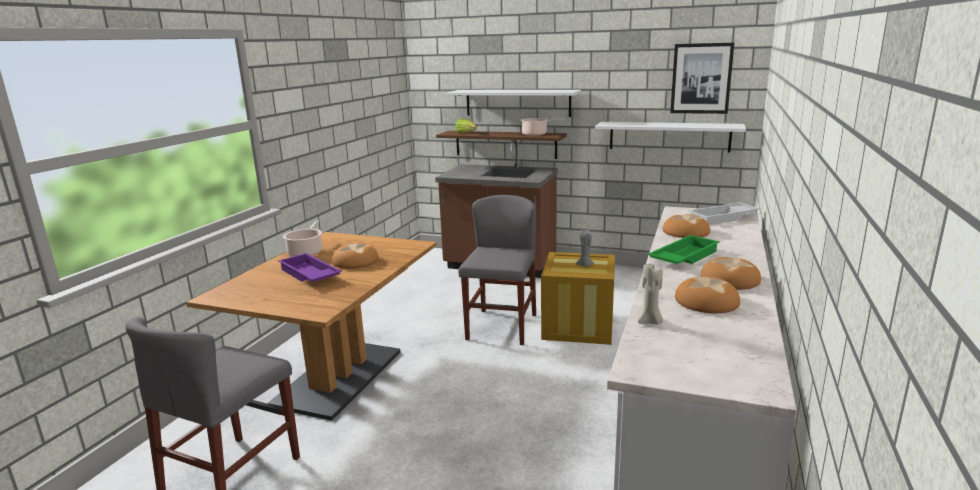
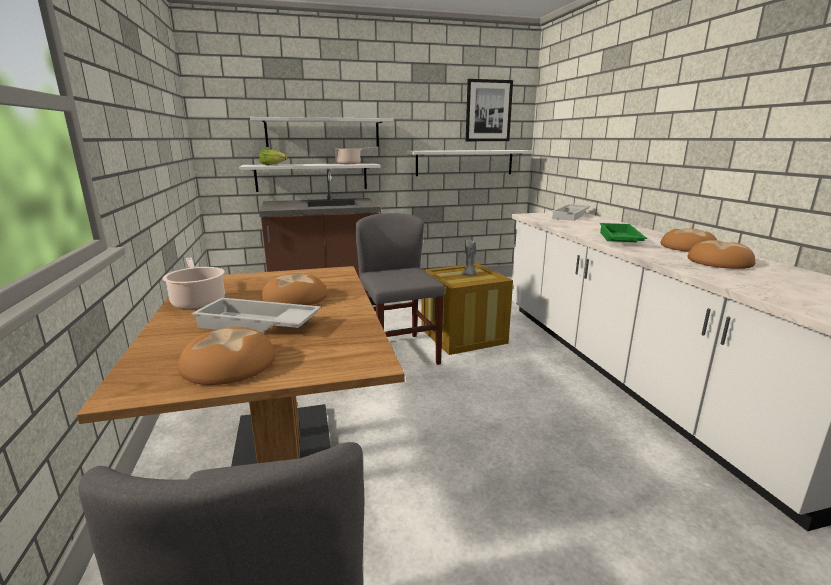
camera: 35 degrees left, 0 degrees up
(308, 275) = (257, 325): purple tray -> white tray
(505, 144) = (312, 177): brown shelf -> white shelf
(650, 322) = (734, 282): beige candle -> none
(685, 232) = (573, 225): bread -> bread (228, 364)

